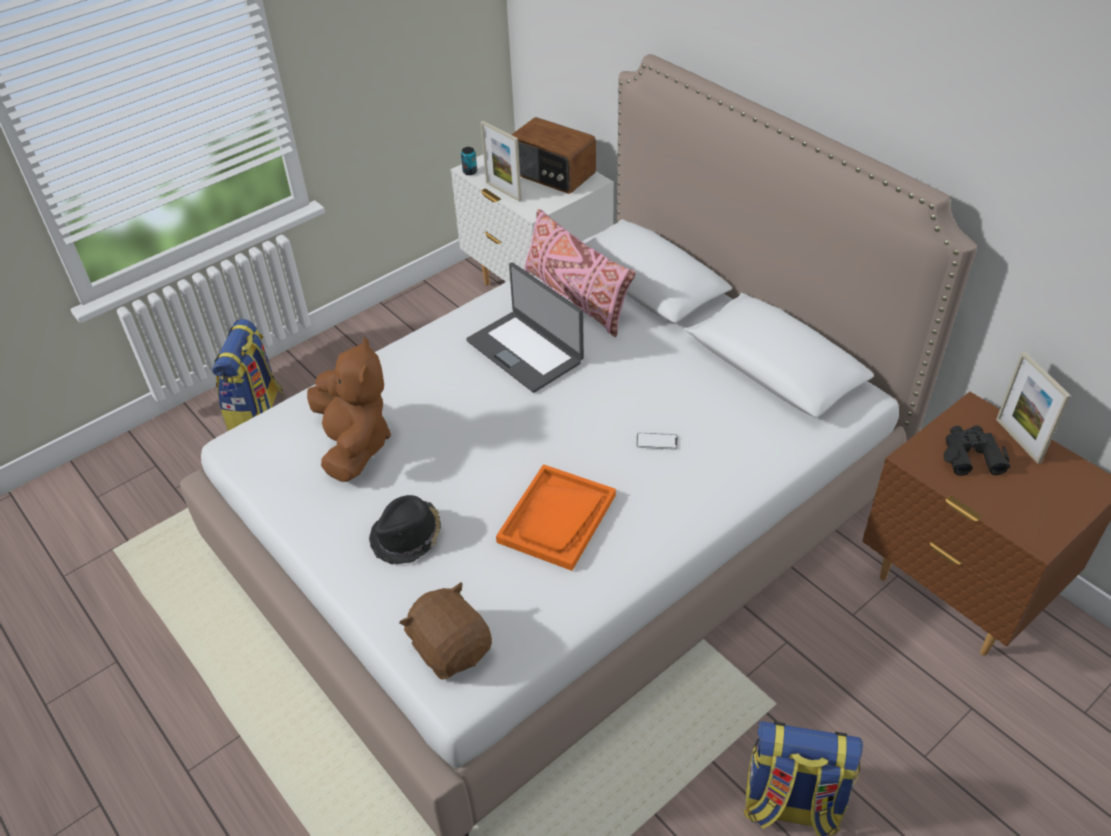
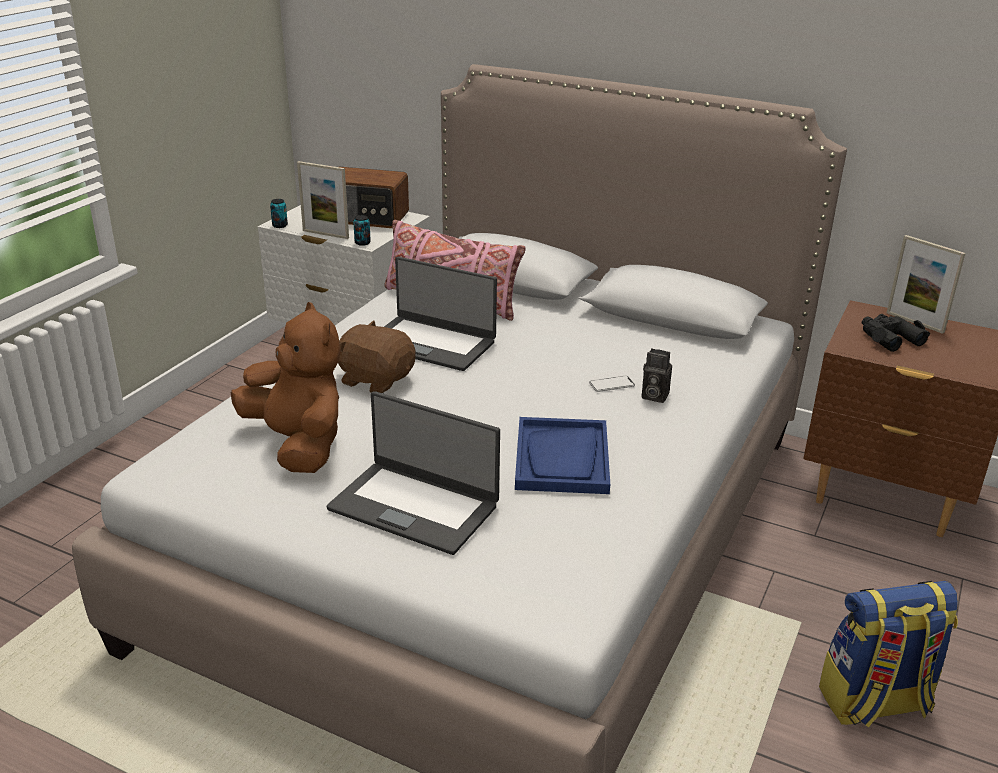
camera: 25 degrees left, 15 degrees down
(257, 413) = (88, 510): backpack -> none
(407, 537) = (414, 506): black hat -> laptop
(451, 648) = (533, 586): brown plush toy -> brown plush toy (376, 380)
(530, 209) = (362, 243): none -> can
(557, 519) = (562, 458): orange tray -> blue tray
(686, 466) = (653, 396): none -> camera

